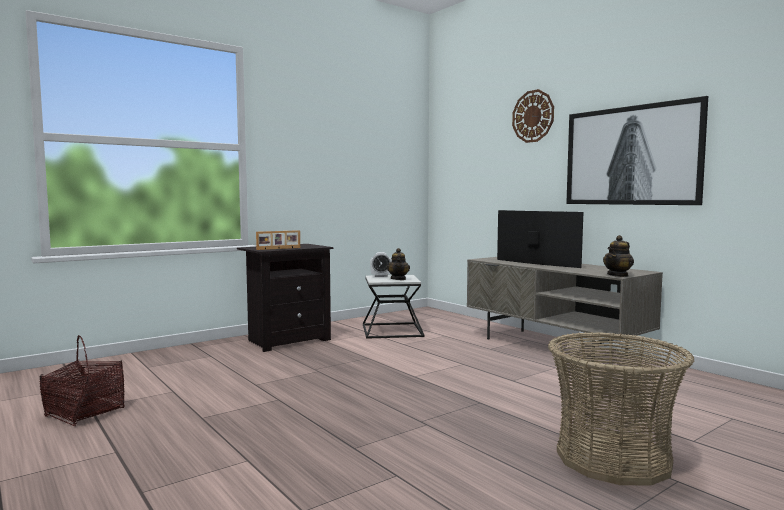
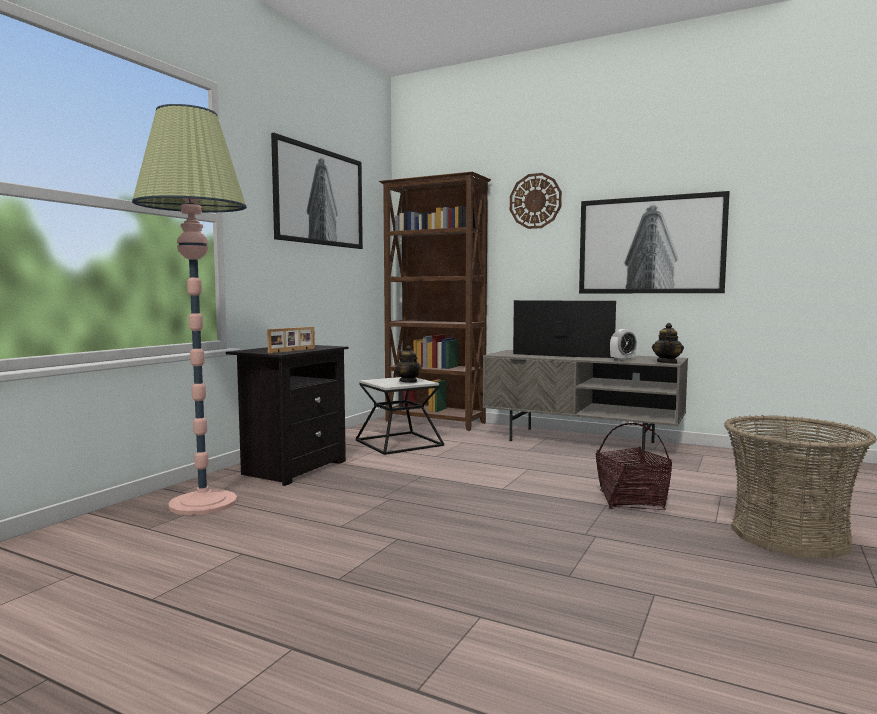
camera: 25 degrees left, 0 degrees up
(85, 412) = (153, 607): basket -> basket (631, 501)
(198, 356) = (203, 503): none -> floor lamp
(344, 124) = (320, 197): none -> picture
(381, 276) = (380, 380): alarm clock -> alarm clock (622, 360)
(448, 317) = (435, 422): none -> brown bookcase

